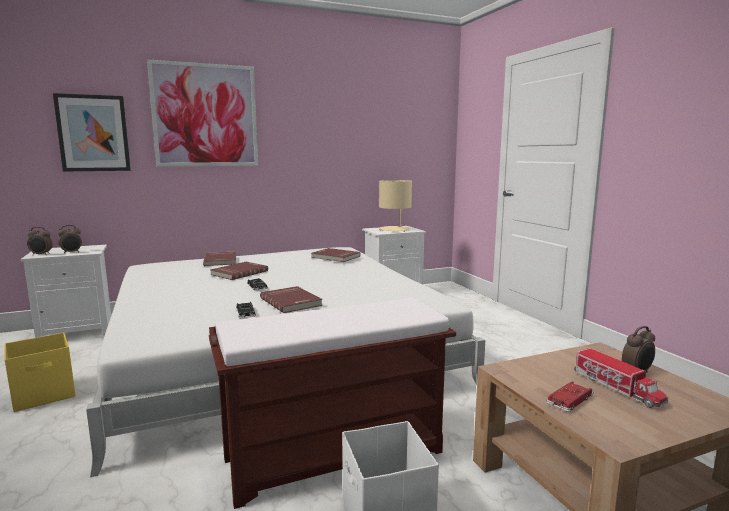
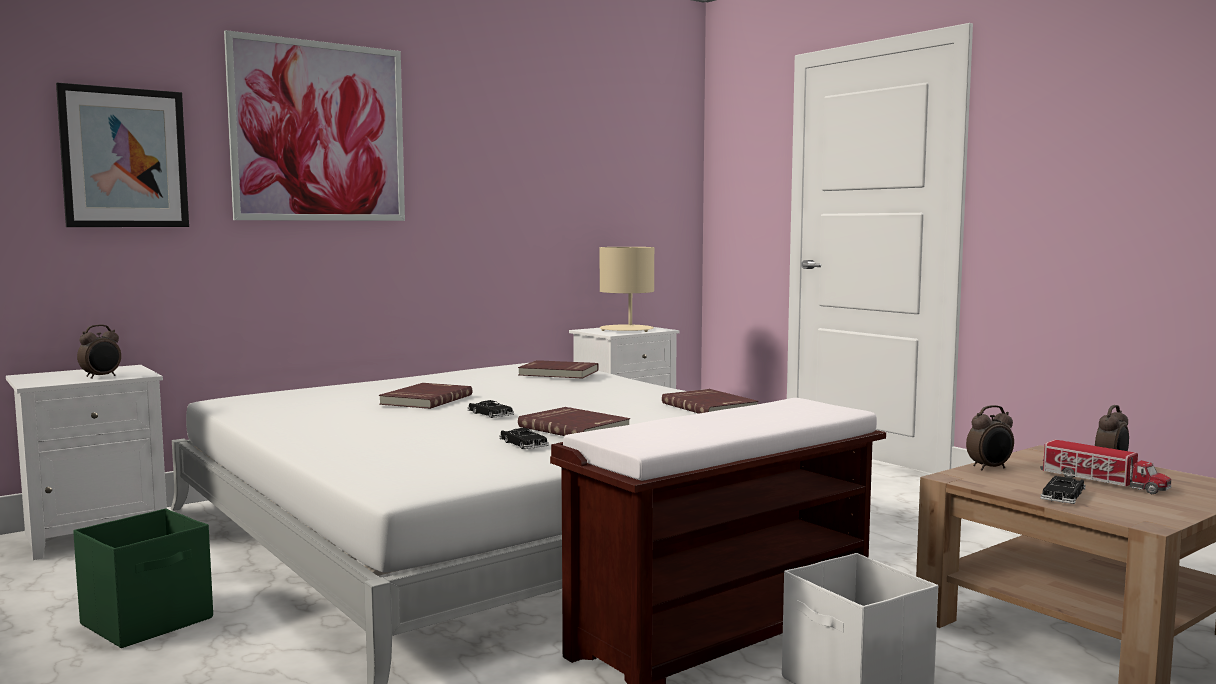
camera: 15 degrees left, 5 degrees down
(41, 255) = (46, 382): alarm clock -> alarm clock (990, 468)
(45, 394) = (149, 621): yellow storage box -> green storage box
(221, 260) = (360, 387): red book -> red book (710, 406)
(569, 400) = (1063, 496): red toy car -> black toy car

